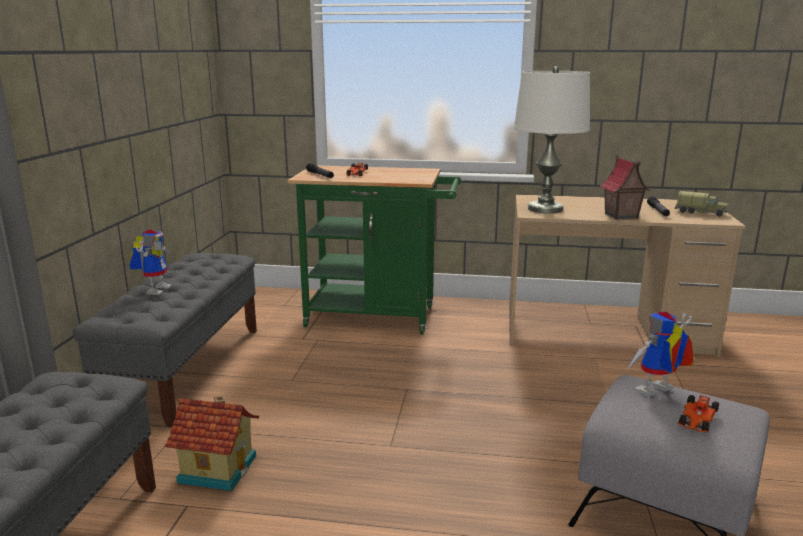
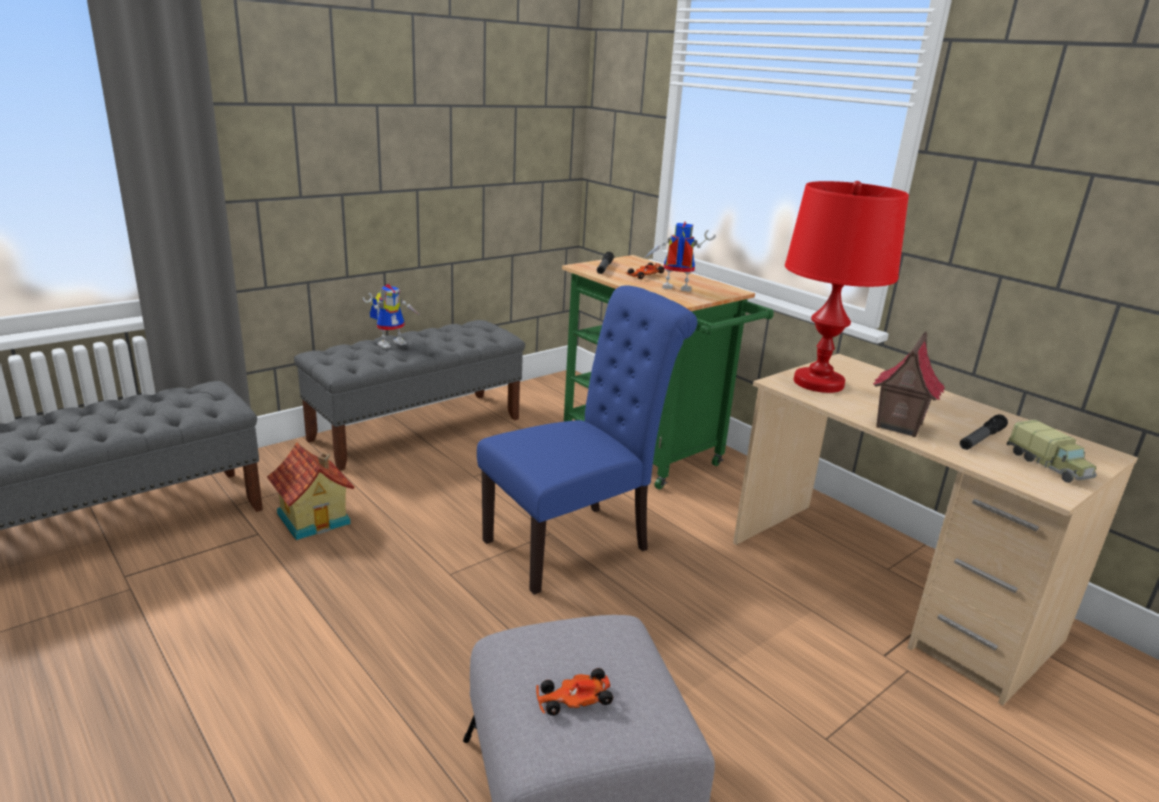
camera: 40 degrees right, 5 degrees up
(431, 386) = (575, 543): none -> blue chair
(545, 209) = (818, 382): white table lamp -> red table lamp
(656, 393) = (599, 649): toy robot -> toy robot (673, 289)

